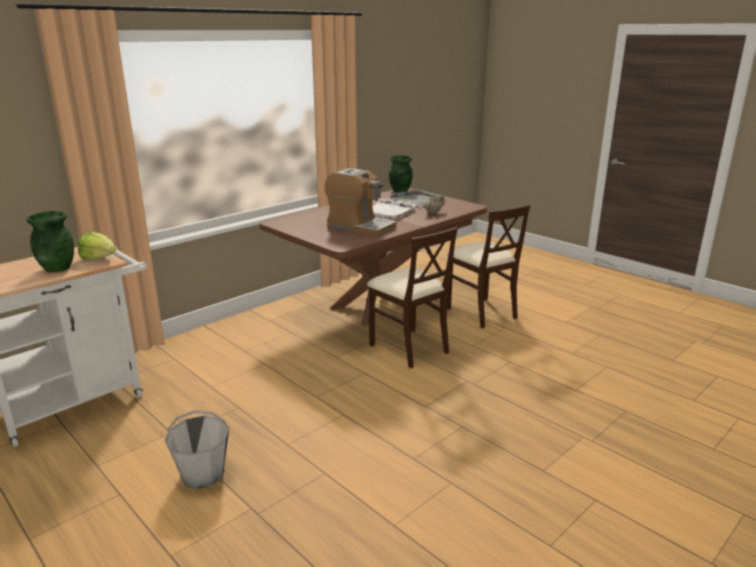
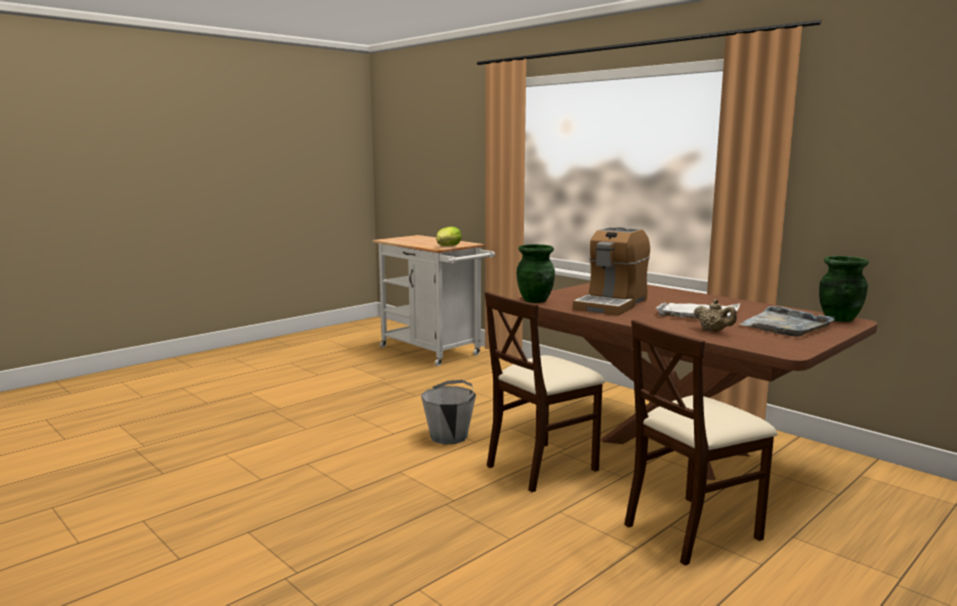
camera: 90 degrees right, 10 degrees down
(57, 268) = (427, 243): green vase -> green vase (535, 300)
(203, 474) = (327, 392): grey bucket -> grey bucket (449, 436)

